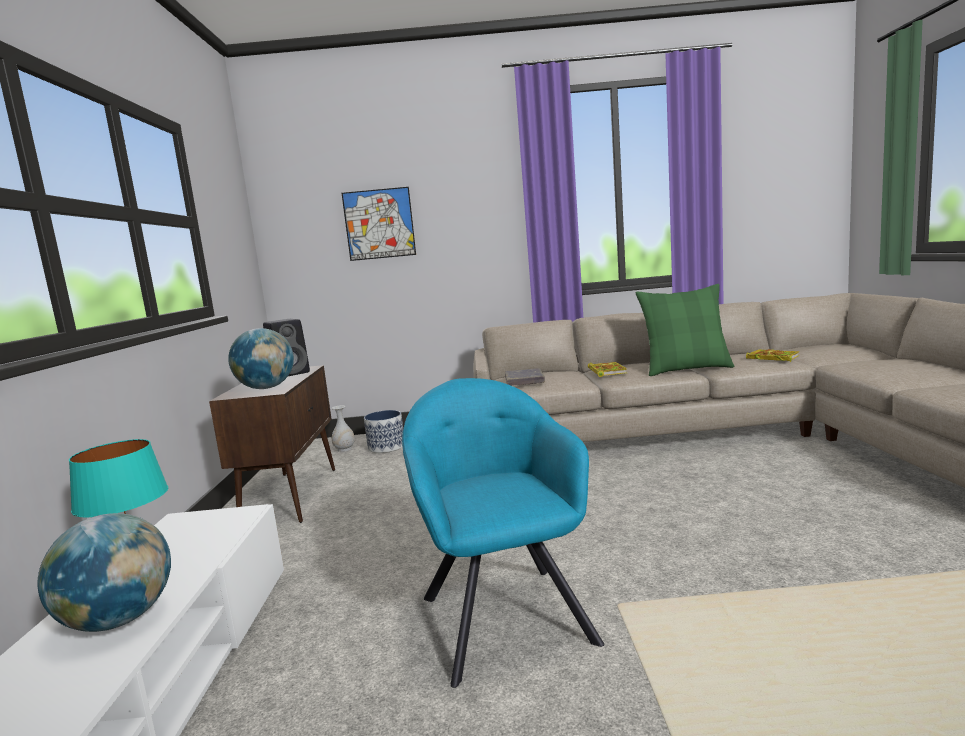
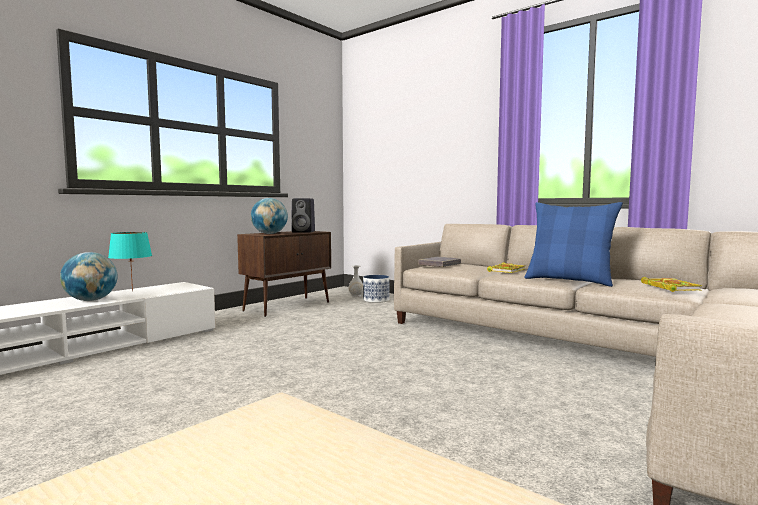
camera: 40 degrees right, 5 degrees down
(379, 224) = (407, 143): picture -> none
(503, 614) = (236, 374): turquoise armchair -> none
(686, 369) = (569, 280): green pillow -> blue pillow

